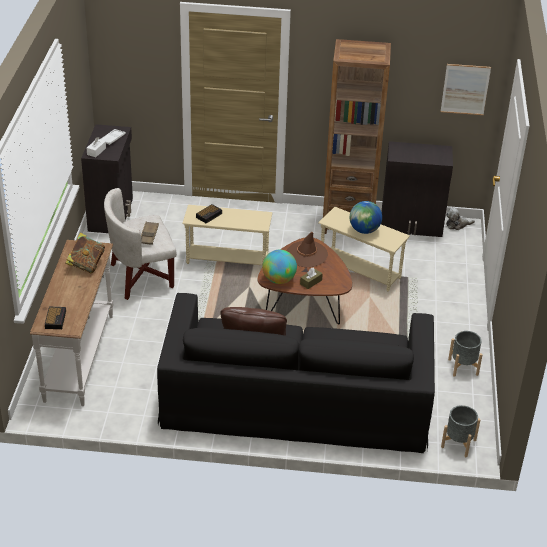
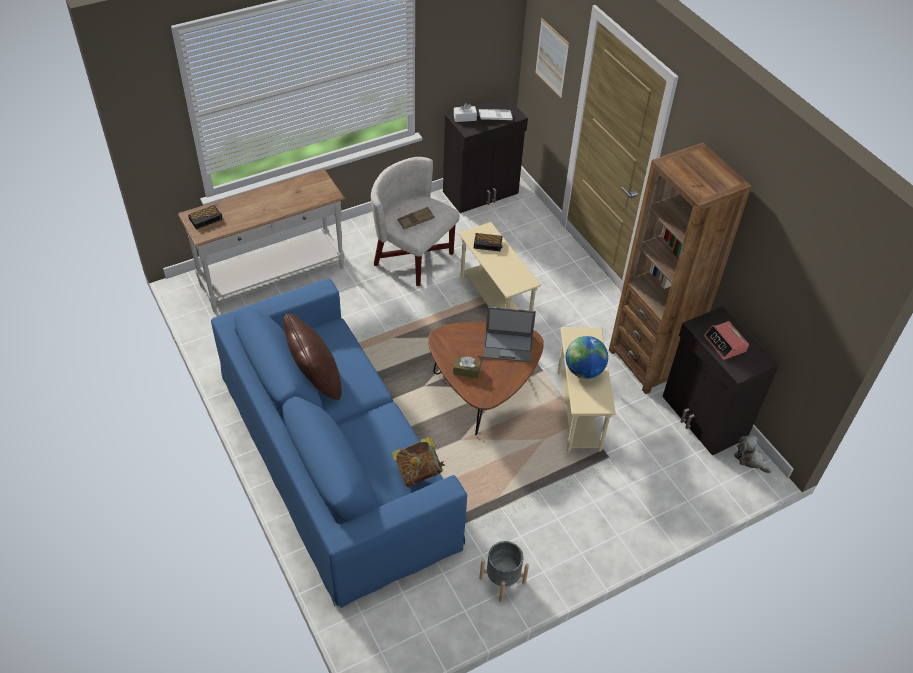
camera: 55 degrees right, 10 degrees up
(86, 264) = (298, 197): book -> book (418, 471)
(279, 280) = (447, 345): globe -> none
(296, 399) = (335, 456): black sofa -> blue sofa
(306, 254) = (508, 346): brown hat -> laptop
(419, 155) = (725, 344): none -> alarm clock
(458, 443) = (373, 633): grey planter -> none
(465, 89) = (814, 307): picture -> picture (552, 58)

